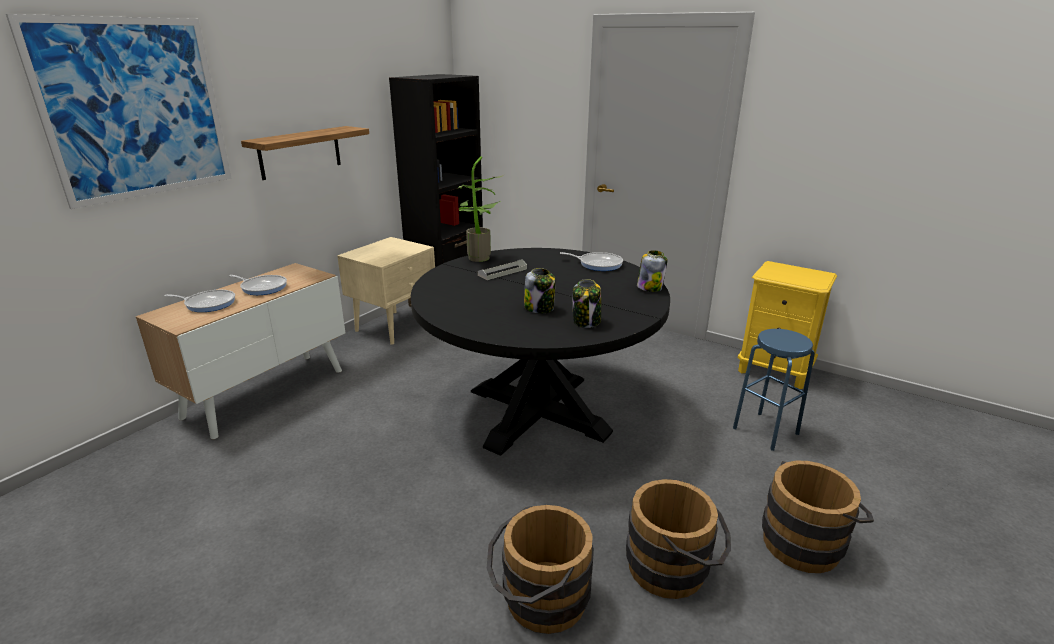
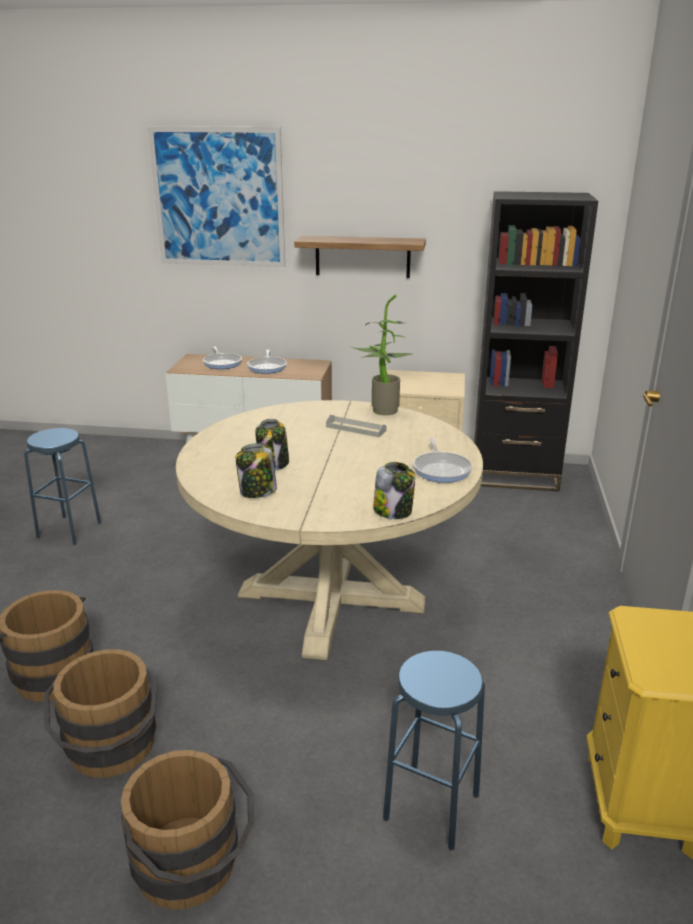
camera: 65 degrees right, 0 degrees up
(253, 553) = (69, 530): none -> blue stool
(538, 411) = (331, 598): black dining table -> beige dining table

